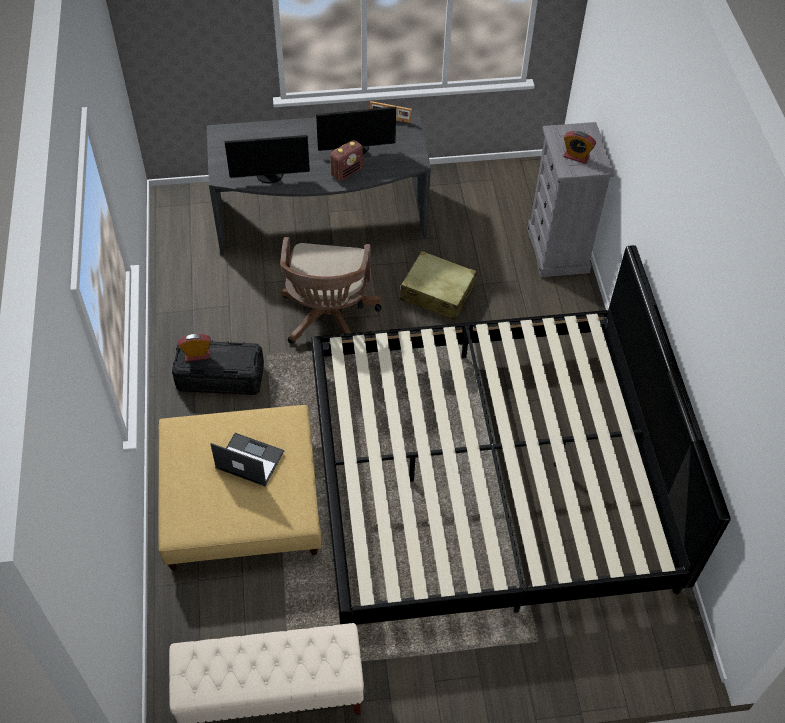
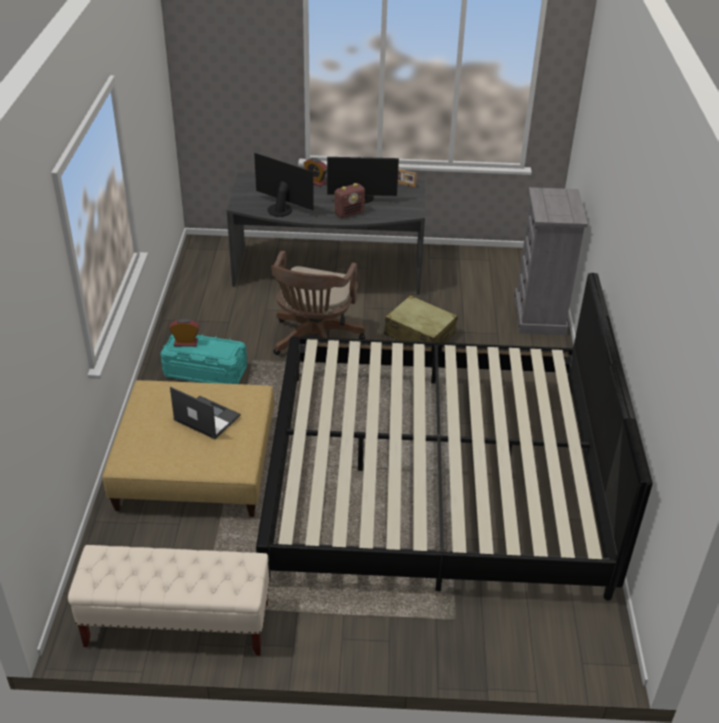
camera: 10 degrees right, 15 degrees down
(220, 377) = (205, 372): black storage box -> turquoise storage box
(270, 176) = (281, 209): monitor -> monitor turned 150 degrees counterclockwise
(576, 156) = (555, 209): alarm clock -> alarm clock (315, 182)

